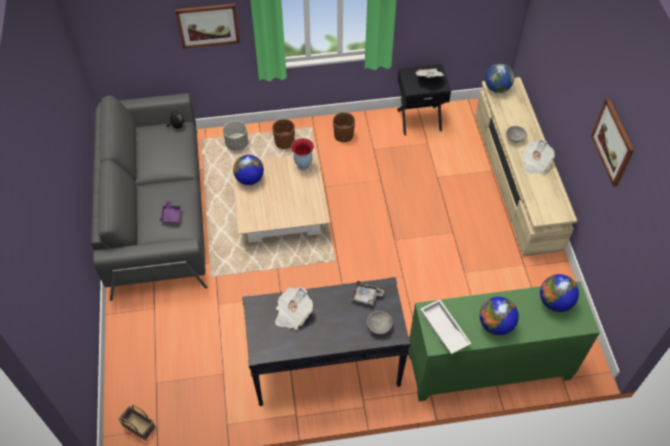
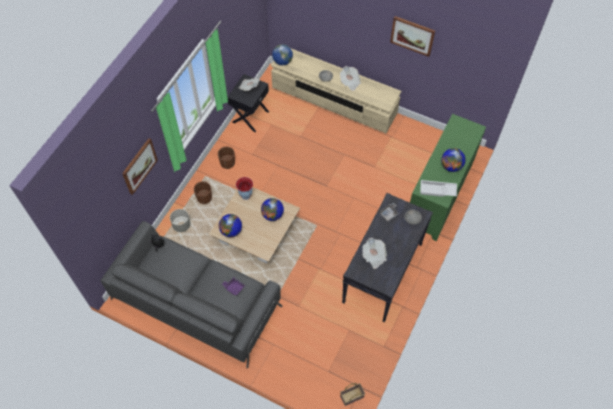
camera: 55 degrees left, 5 degrees up
(555, 302) = (456, 132): globe -> globe (272, 215)

